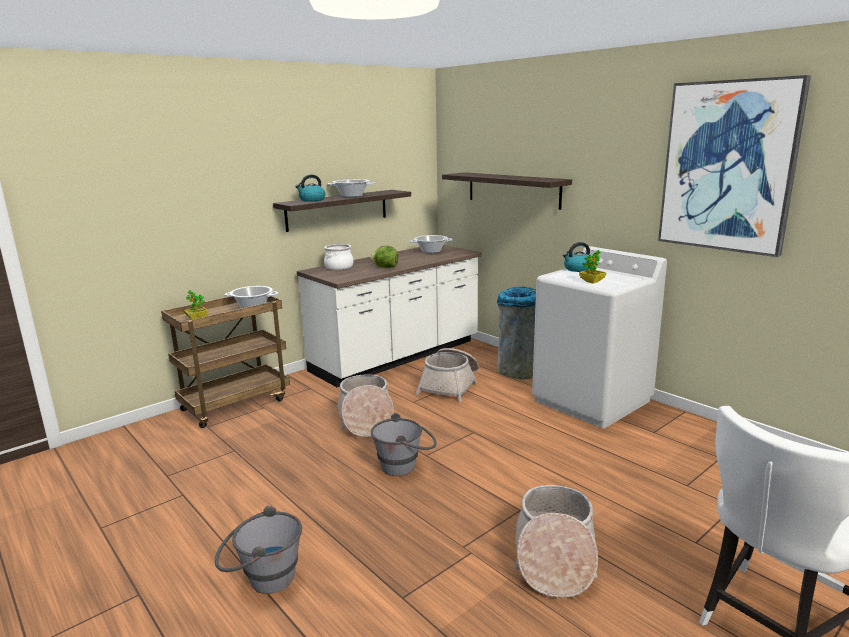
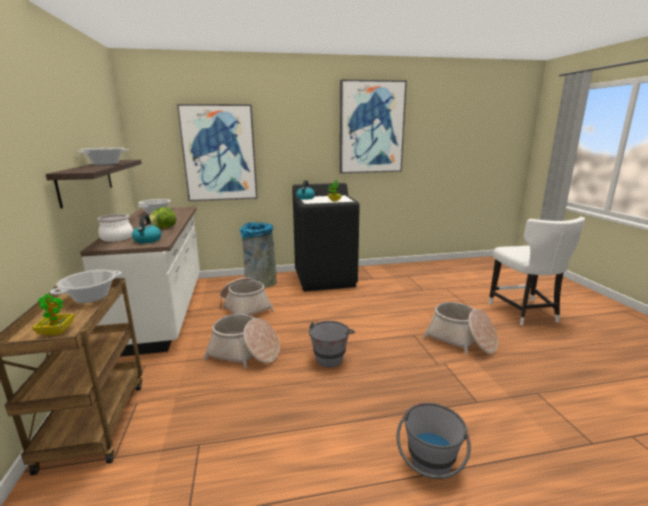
camera: 60 degrees left, 0 degrees up
(312, 200) = (83, 168): kettle -> kettle (147, 240)
(513, 190) = (219, 153): shelf -> picture
(592, 401) = (325, 279): white washing machine -> black washing machine

